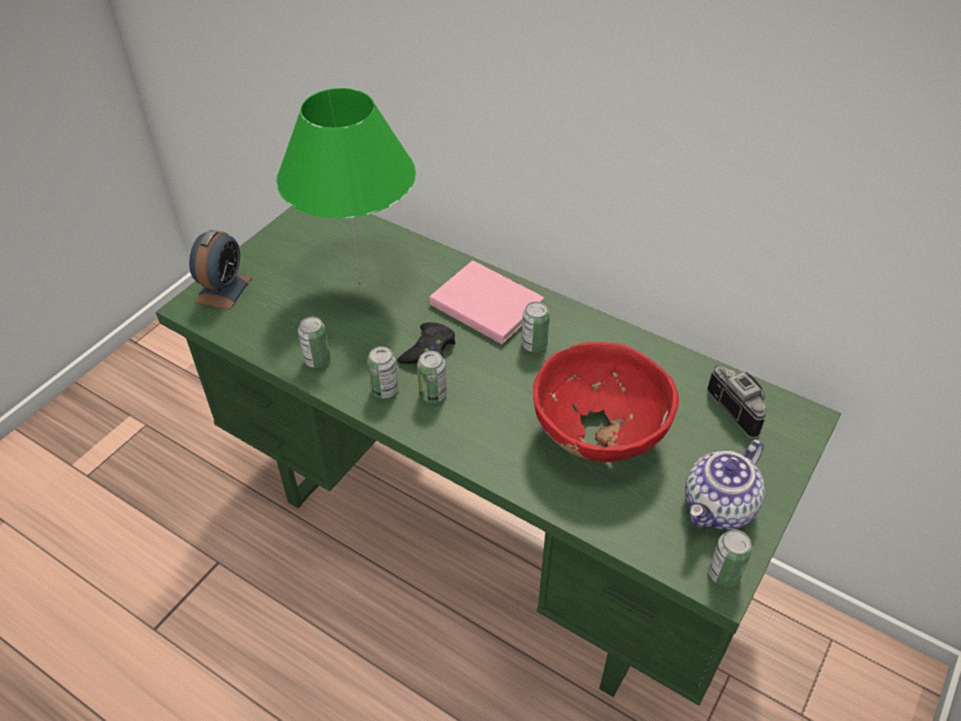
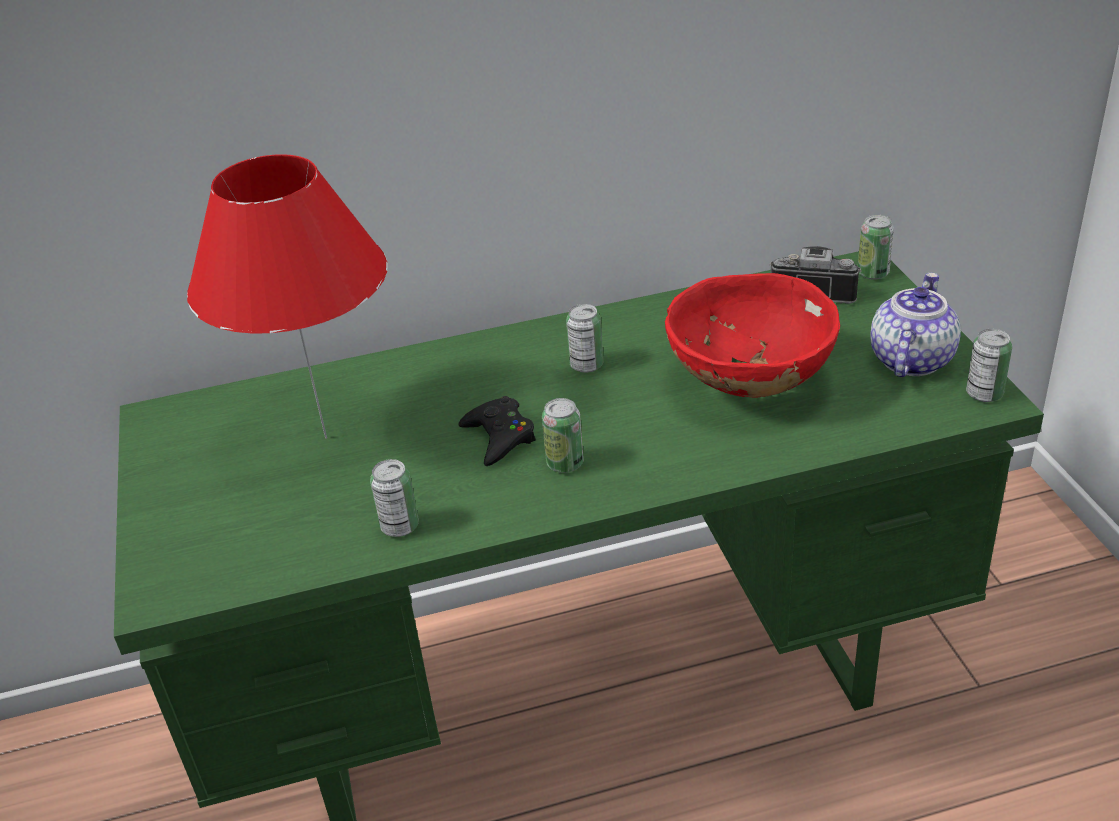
camera: 45 degrees left, 10 degrees down
(223, 289) = (171, 554): alarm clock -> none
(360, 281) = (327, 437): green table lamp -> red table lamp
(384, 390) = (513, 495): can -> can (873, 273)
(485, 303) = (487, 368): pink book -> none
(719, 507) = (910, 359): teapot -> teapot turned 150 degrees counterclockwise

